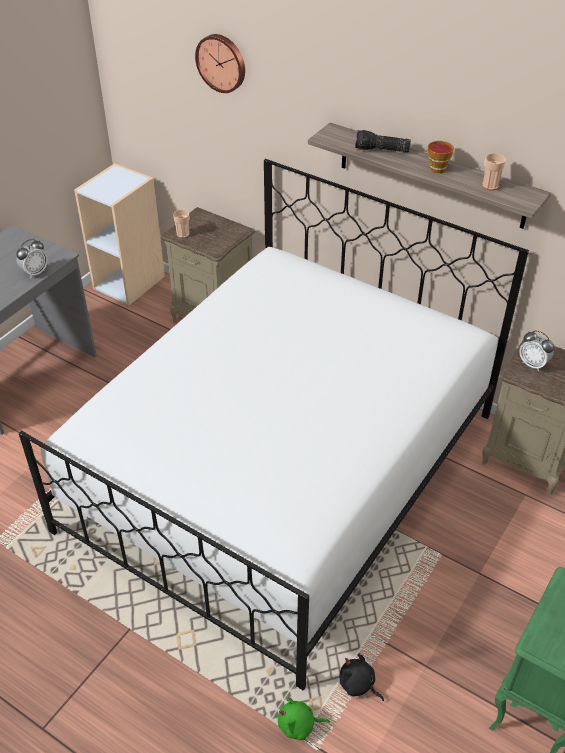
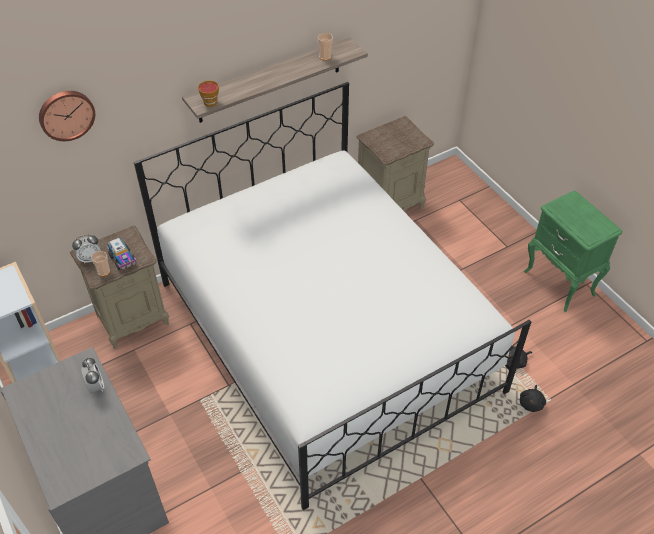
camera: 65 degrees left, 5 degrees up
(205, 239) = (123, 260): none -> toy truck
(299, 725) = (531, 403): green plush toy -> black plush toy
(381, 150) = (243, 86): flashlight -> none
(439, 168) = (287, 69): cup -> cup (210, 101)
(533, 364) = (384, 144): alarm clock -> alarm clock (90, 258)

